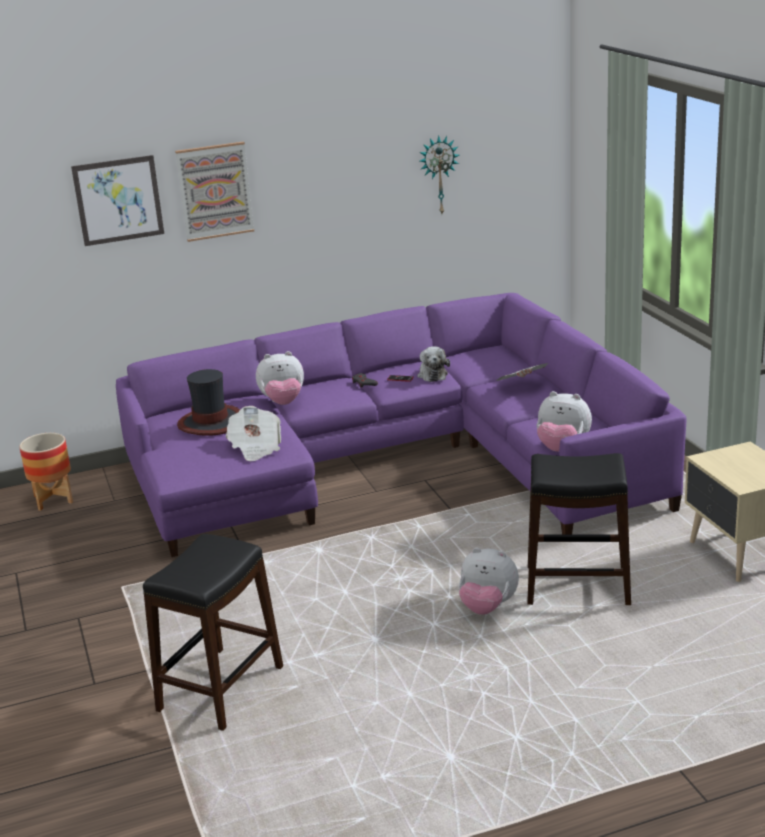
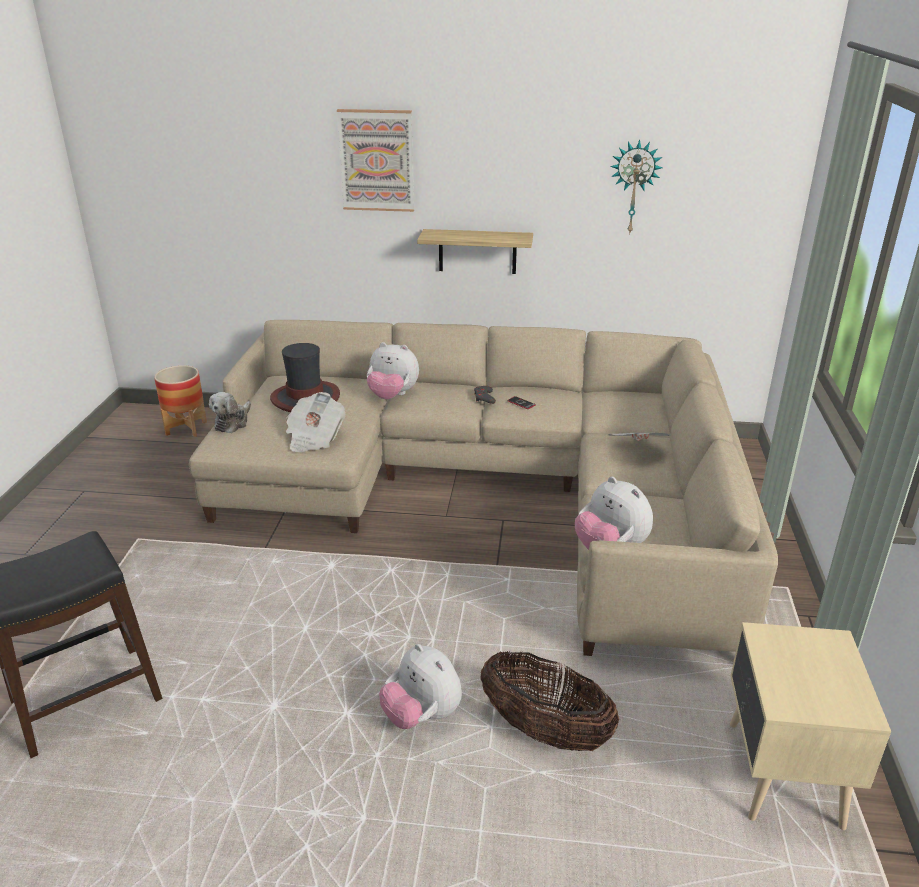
camera: 25 degrees right, 5 degrees up
(118, 200) = (277, 153): picture -> none
(314, 256) = (477, 251): none -> shelf
(395, 463) = (492, 490): purple sofa -> beige sofa
(432, 374) = (558, 407): plush toy -> plush toy (233, 422)
(578, 586) = (544, 731): black stool -> basket

